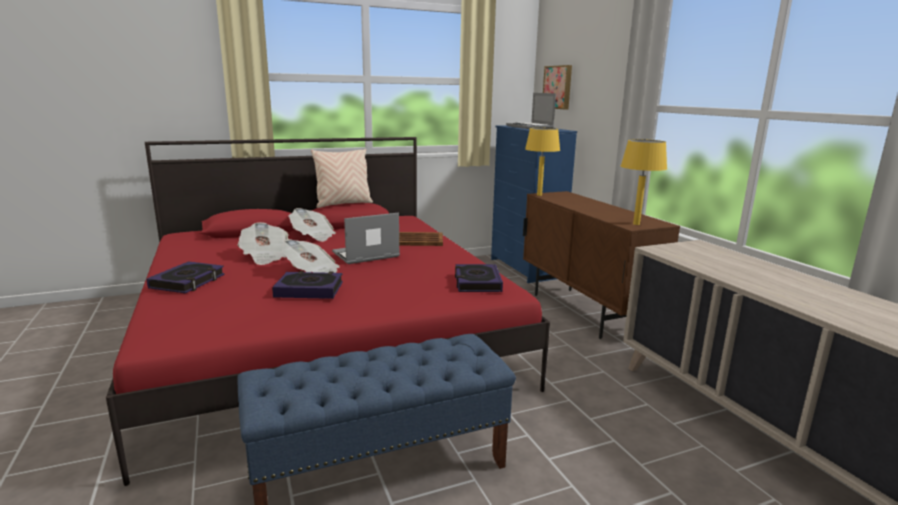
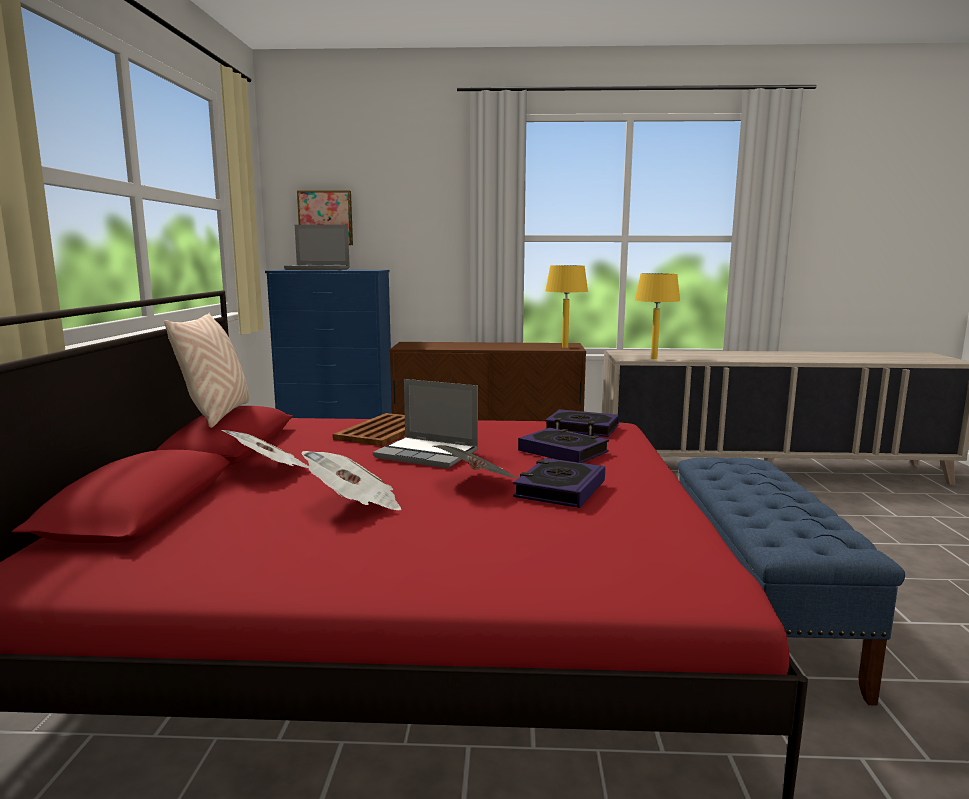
camera: 65 degrees left, 5 degrees down
(188, 282) = (439, 565): book -> book (563, 452)
(365, 255) = (428, 454): laptop -> laptop turned 60 degrees counterclockwise
(539, 195) = (405, 347): yellow table lamp -> yellow table lamp (654, 358)

